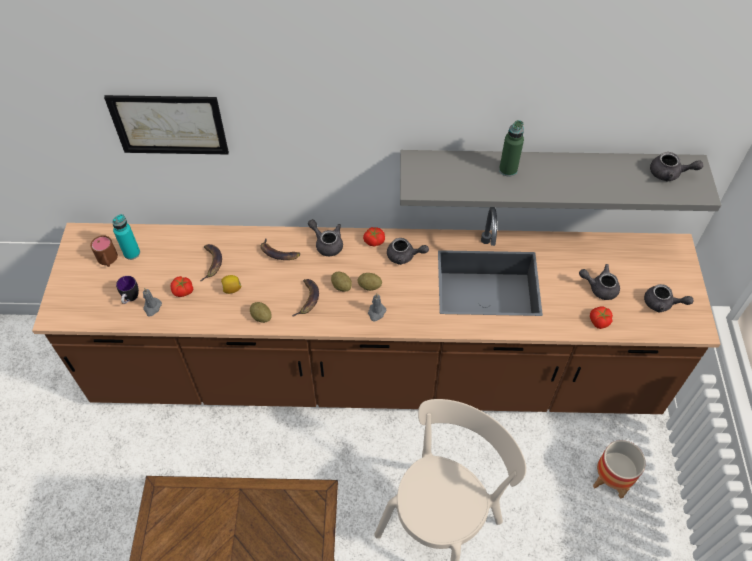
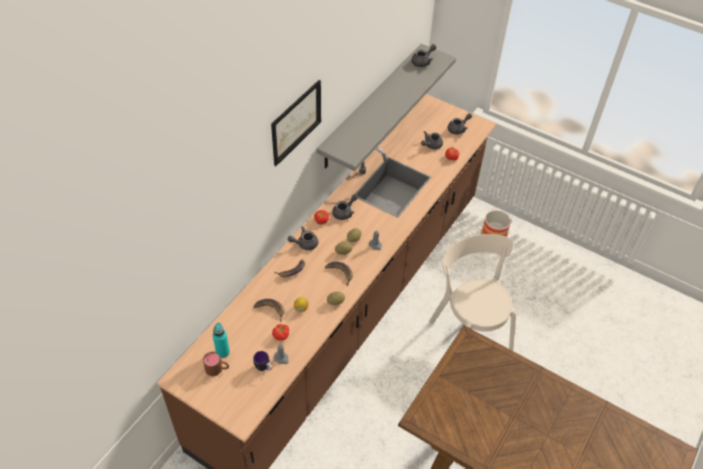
camera: 60 degrees left, 5 degrees down
(169, 124) = (212, 235): picture -> picture (296, 122)
(508, 170) = (370, 114): green bottle -> none

